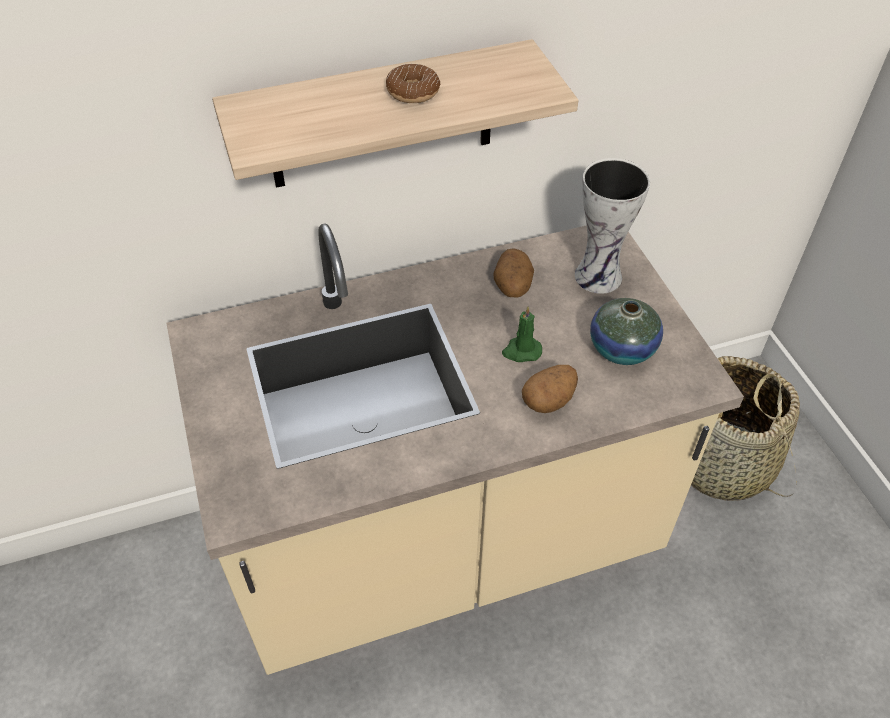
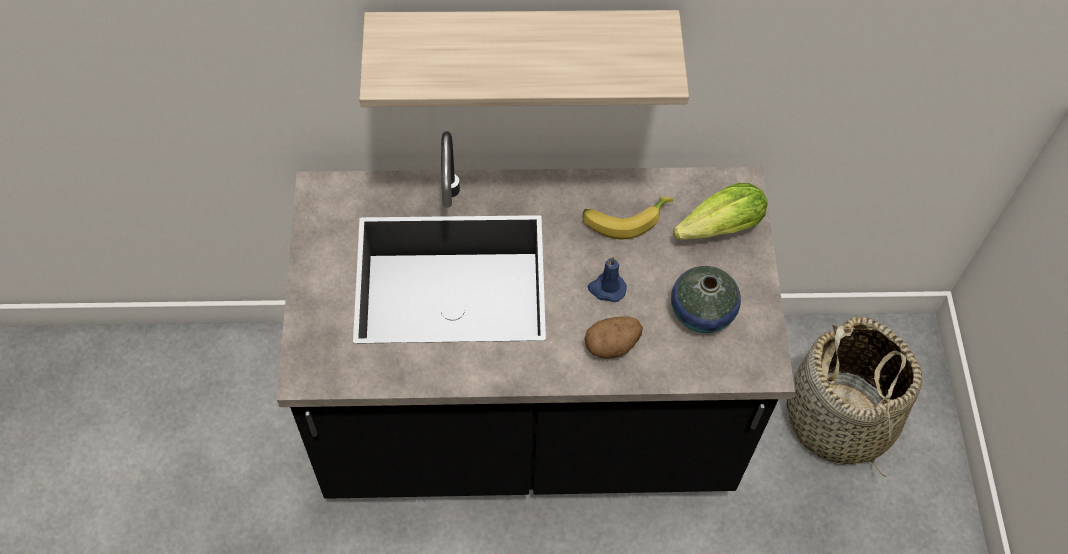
camera: 15 degrees right, 10 degrees up
(413, 92) = (542, 50): donut -> none
(445, 543) = (528, 421): beige counter -> black counter
(512, 287) = (624, 218): potato -> banana
(521, 351) = (606, 289): green candle -> blue candle
(600, 276) = (714, 229): vase -> lettuce

